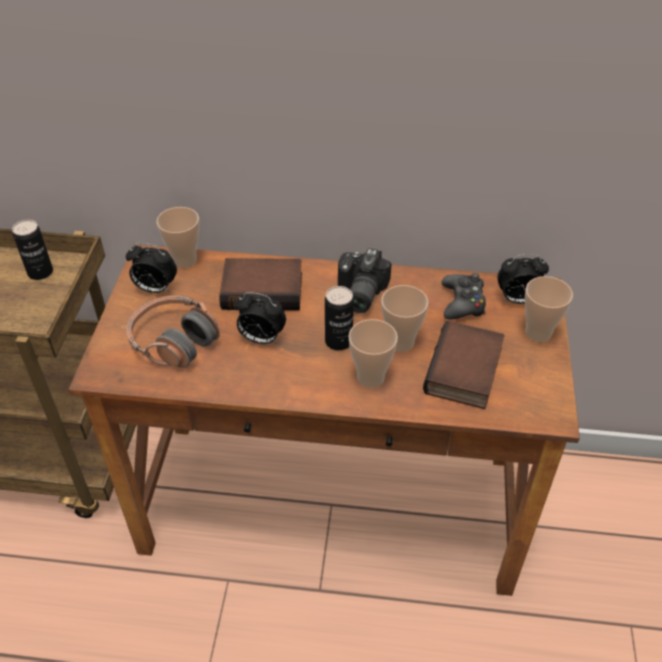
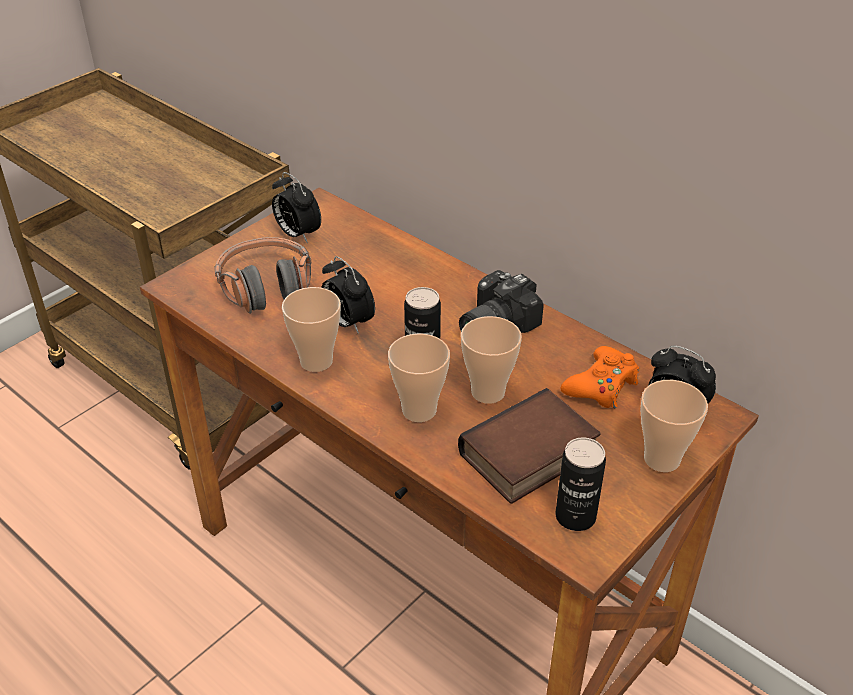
camera: 35 degrees right, 5 degrees down
(40, 272) = (219, 181): can -> can (575, 516)
(184, 260) = (350, 220): cup -> cup (316, 361)
(264, 289) = (398, 278): book -> none
(462, 303) = (601, 386): black game controller -> orange game controller

